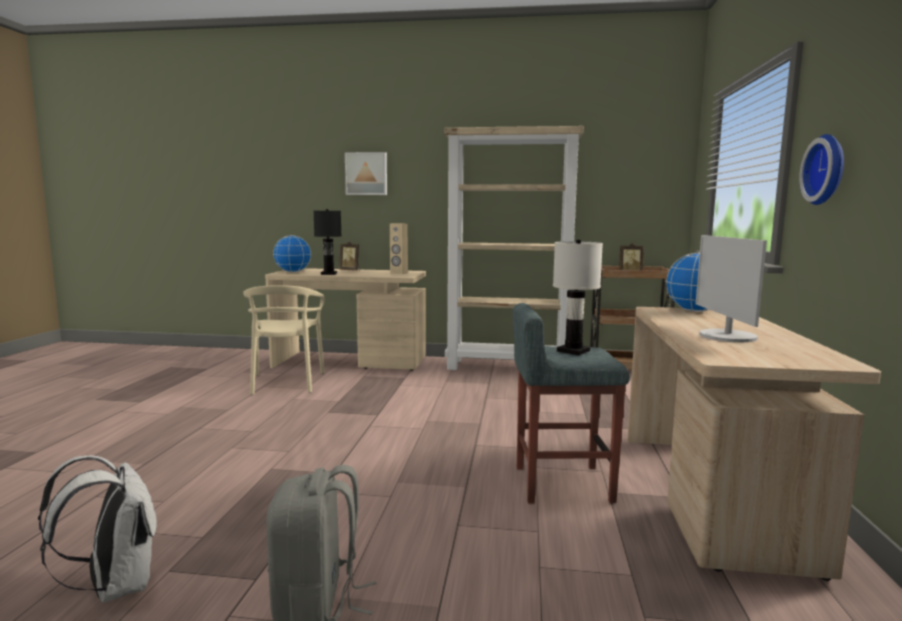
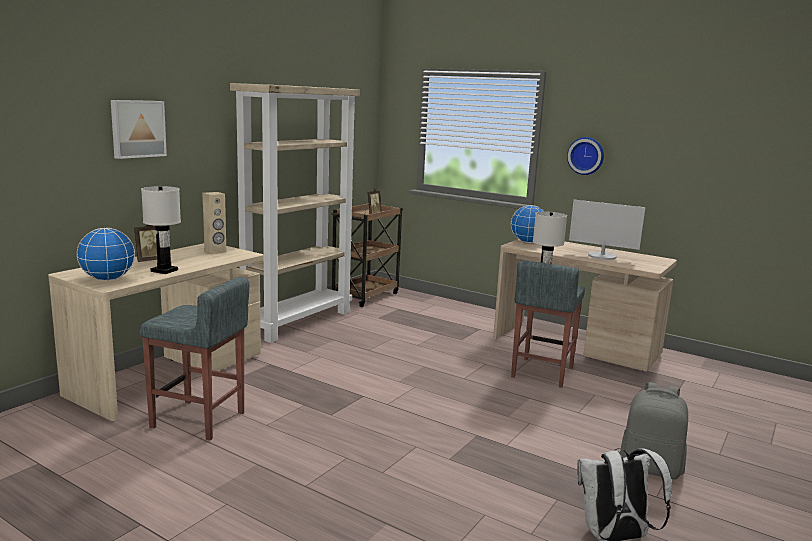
camera: 65 degrees left, 5 degrees up
(286, 382) = (199, 420): beige chair -> grey stool
(328, 274) = (164, 270): black table lamp -> white table lamp

